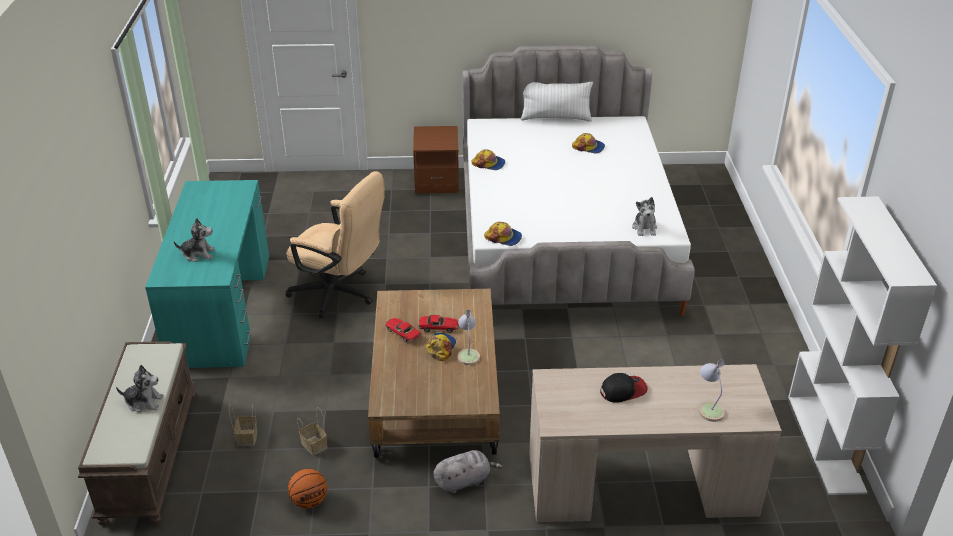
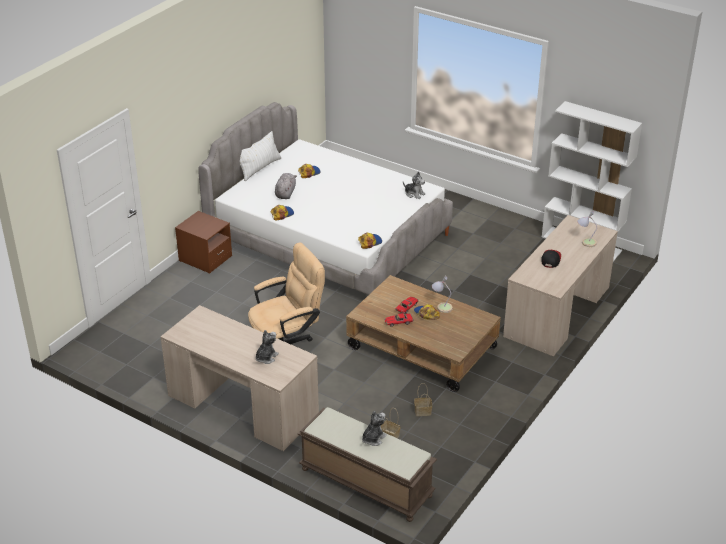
camera: 55 degrees left, 0 degrees up
(221, 307) = (242, 404): turquoise desk -> beige desk
(309, 501) = (467, 429): basketball -> none
(464, 481) = (503, 367): grey plush toy -> grey plush toy (285, 193)

